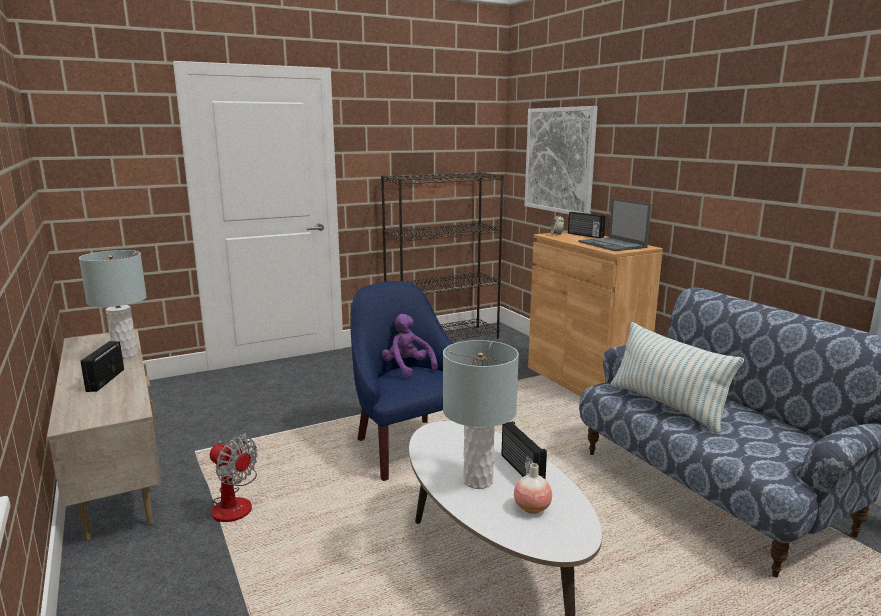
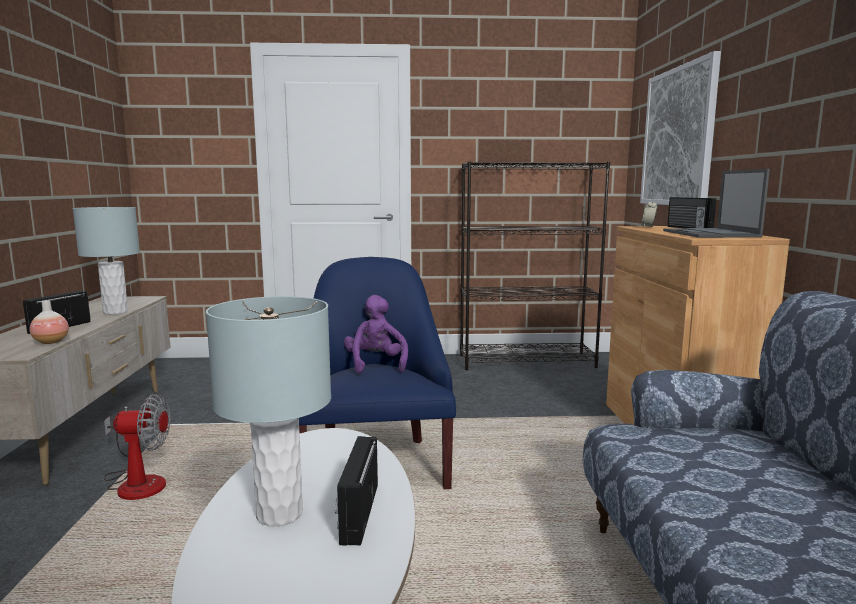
camera: 25 degrees right, 5 degrees down
(235, 502) = (137, 482): fan -> fan turned 60 degrees counterclockwise
(532, 508) = (294, 577): vase -> vase (51, 342)
(667, 405) = (698, 473): pillow -> none

